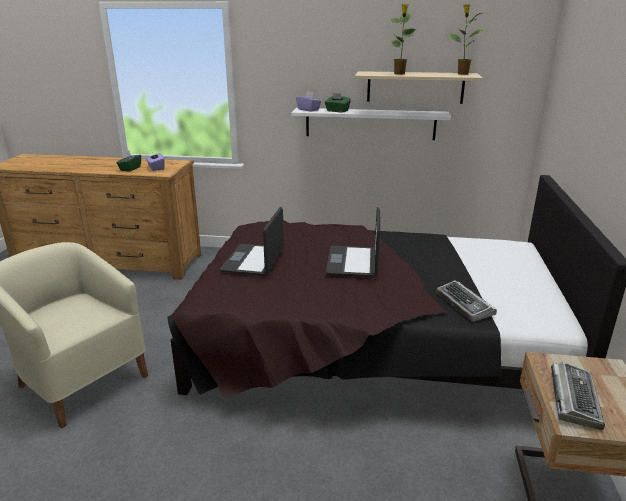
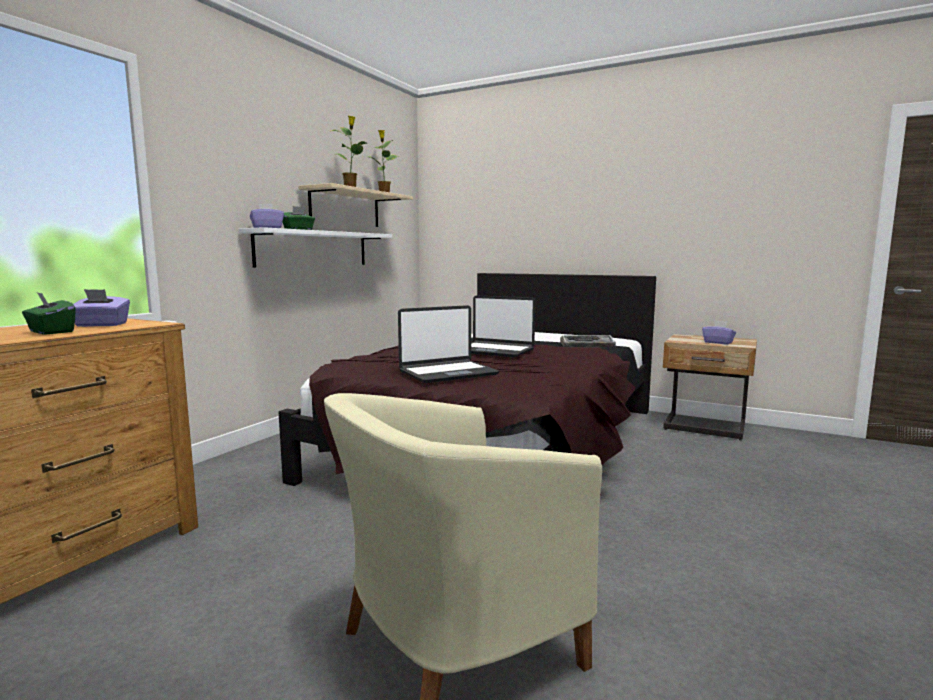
camera: 70 degrees left, 15 degrees down
(254, 261) = (447, 373): laptop -> laptop turned 60 degrees counterclockwise
(574, 398) = (718, 342): keyboard -> purple tissue box

